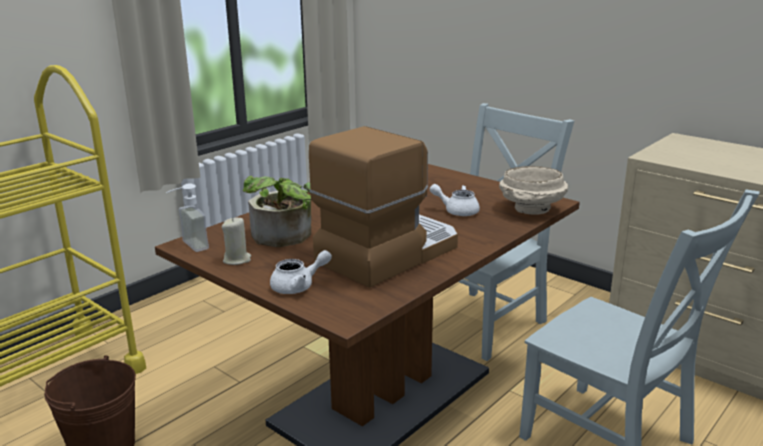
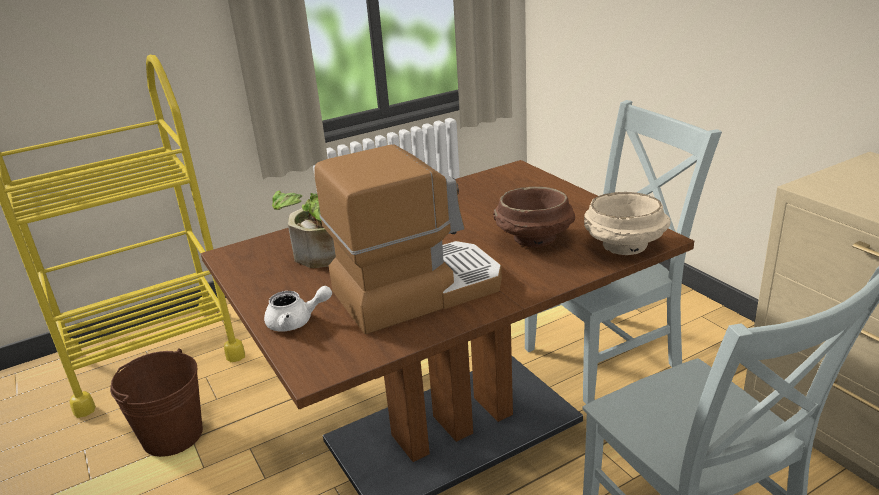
camera: 20 degrees right, 5 degrees up
(188, 247) = (229, 257): soap dispenser -> none
(237, 260) = (262, 279): beige candle -> none
(457, 211) = (533, 240): white teapot -> brown bowl

